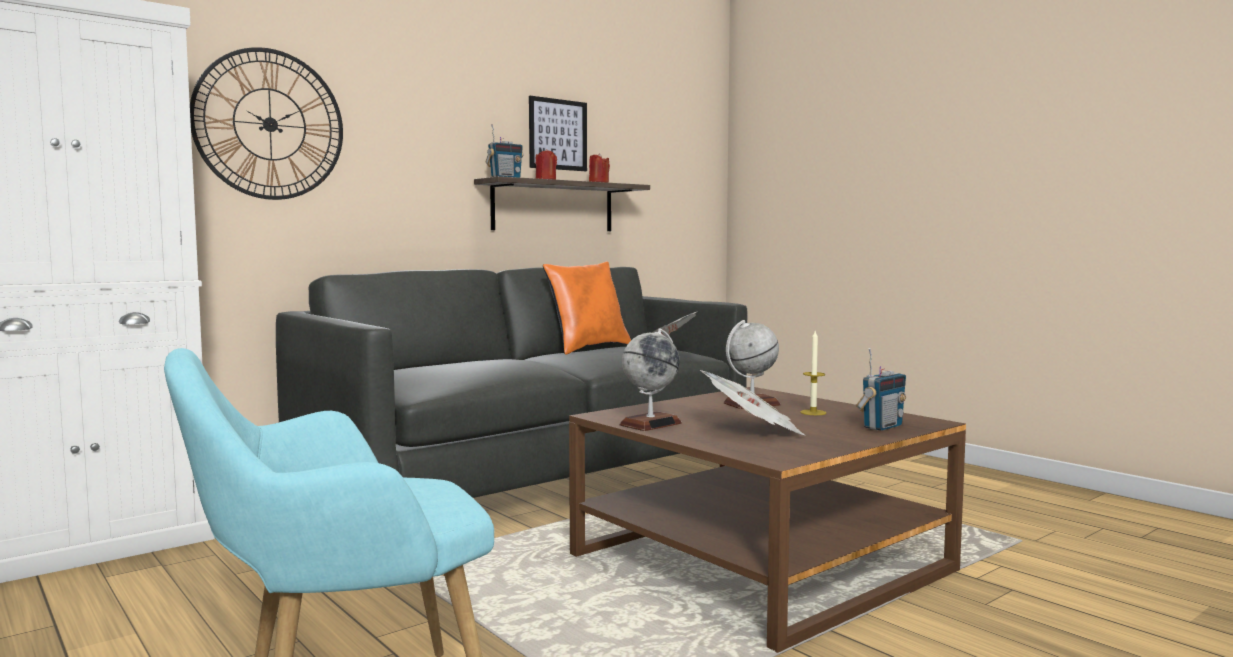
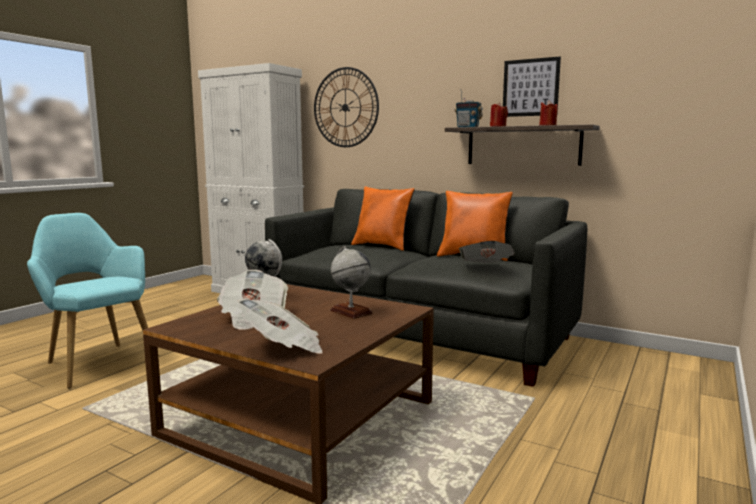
camera: 70 degrees right, 5 degrees up
(457, 361) = (383, 246): none -> orange pillow
(813, 412) = (329, 327): candle -> none
(882, 427) = (283, 347): radio -> newspaper

